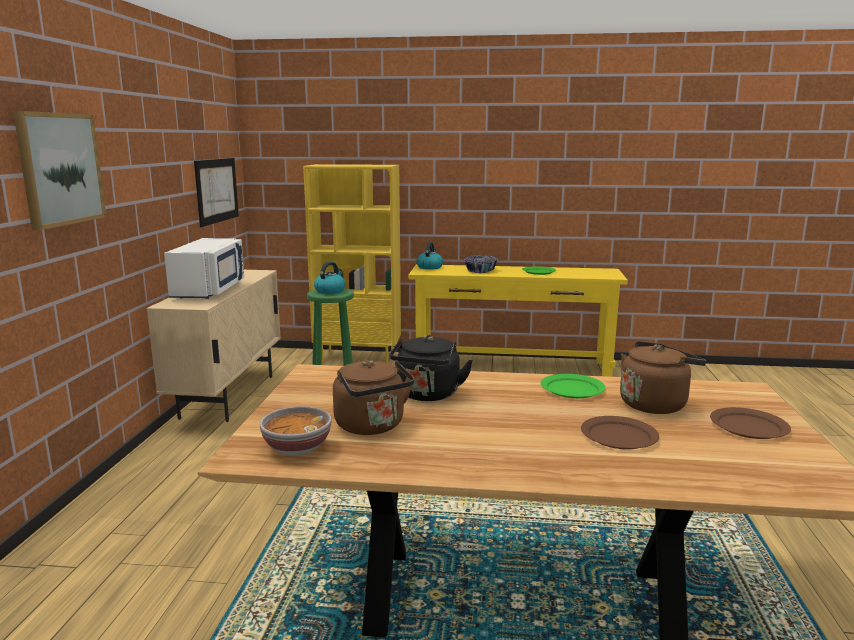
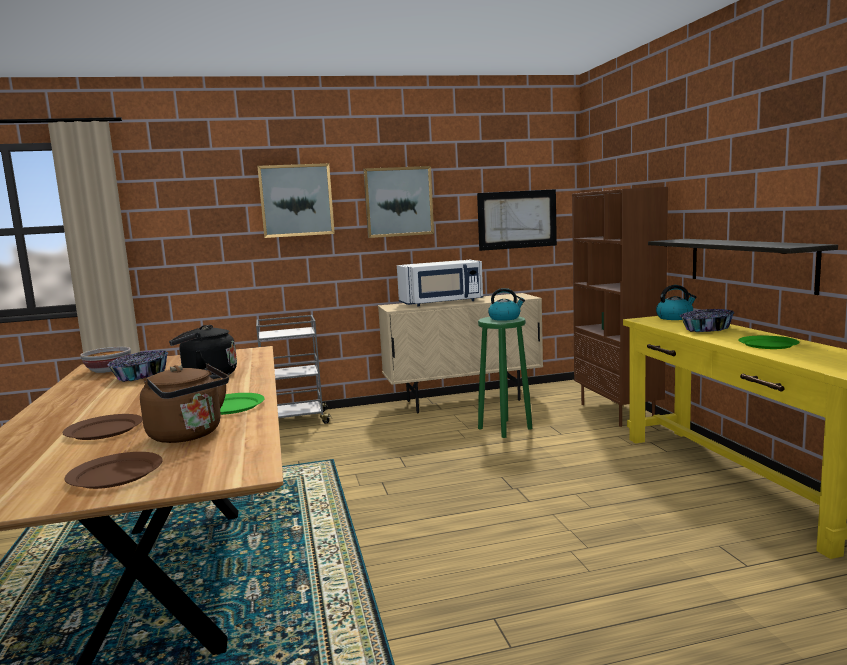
camera: 70 degrees right, 5 degrees down
(122, 491) = (295, 421): none -> grey cart
(145, 171) = (398, 202): none -> picture
(358, 358) = (617, 412): yellow bookcase -> brown bookcase
(372, 426) = (140, 376): brown kettle -> bowl
(483, 222) = (749, 263): none -> shelf

